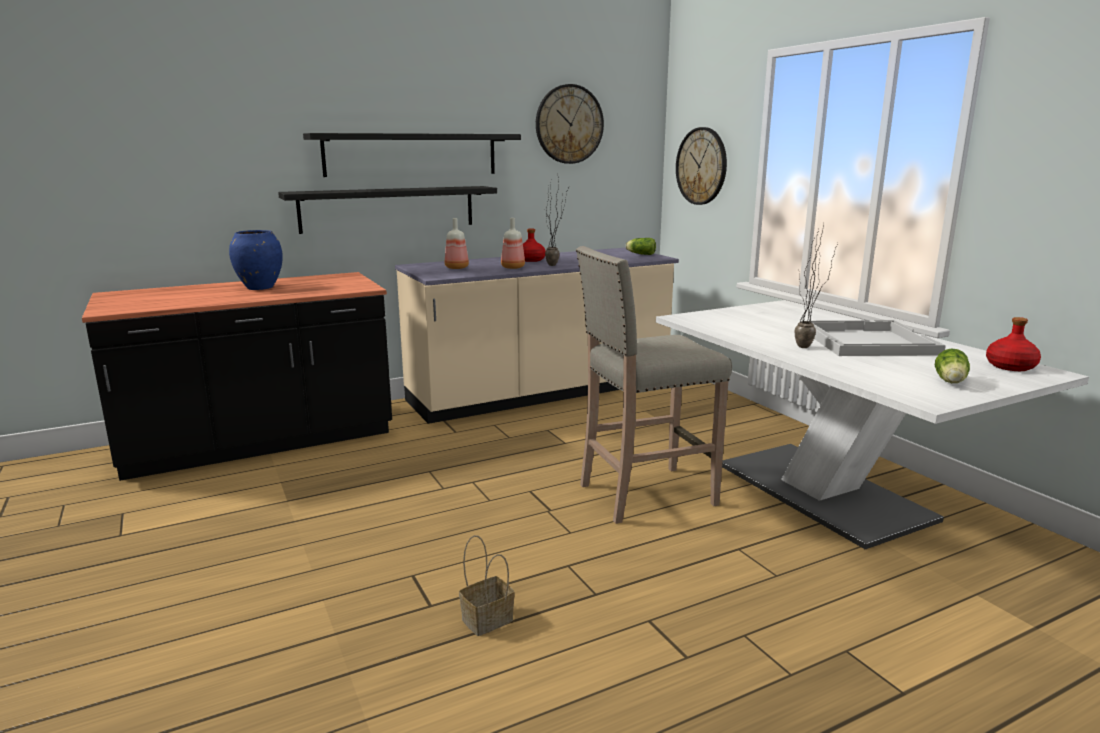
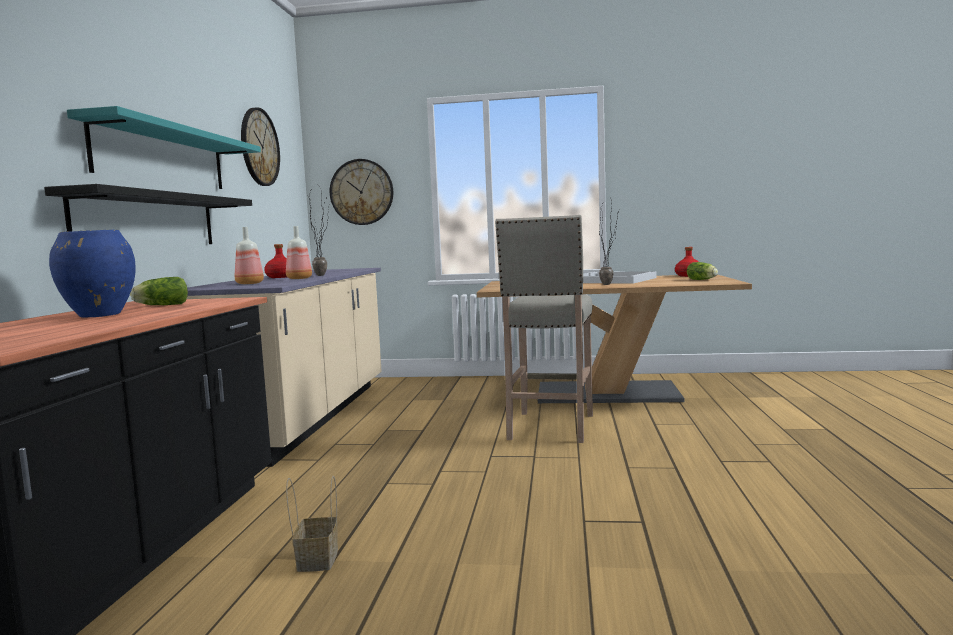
camera: 55 degrees left, 10 degrees down
(412, 154) = (163, 157): black shelf -> turquoise shelf
(488, 618) = (681, 504): basket -> basket (317, 559)
(640, 254) = (340, 269): lettuce -> lettuce (160, 305)
(822, 491) = (607, 393): white dining table -> brown dining table

